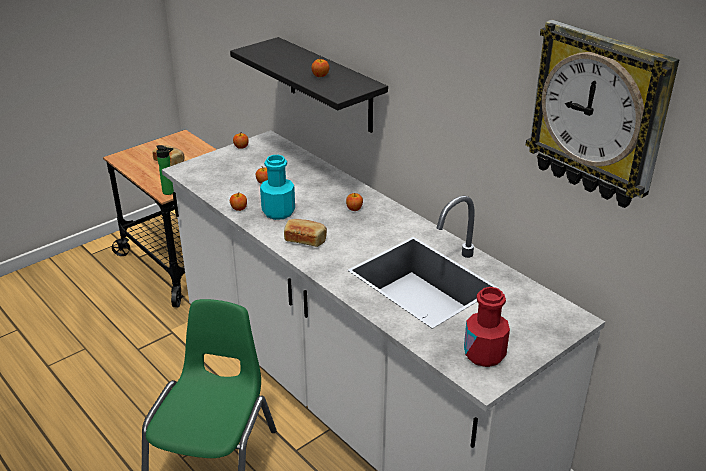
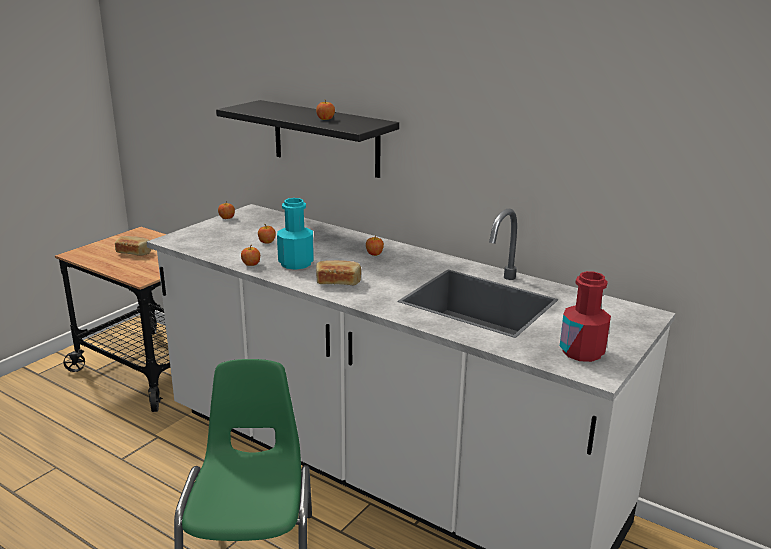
camera: 15 degrees left, 10 degrees down
(170, 192) = (146, 278): bottle -> none
(599, 115) = (655, 94): wall clock -> none

